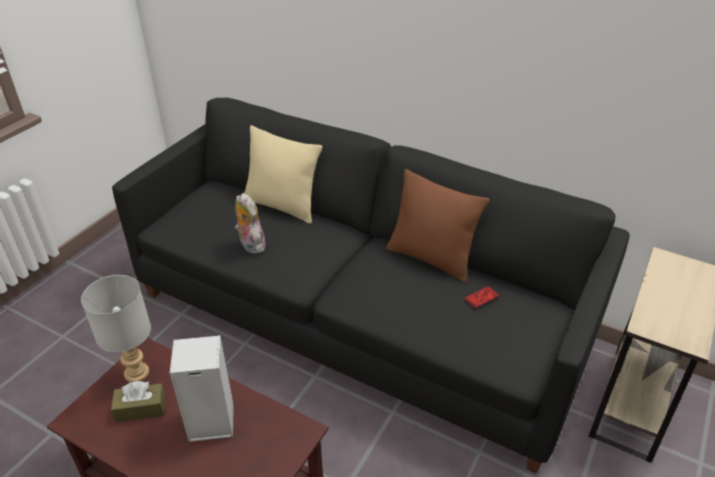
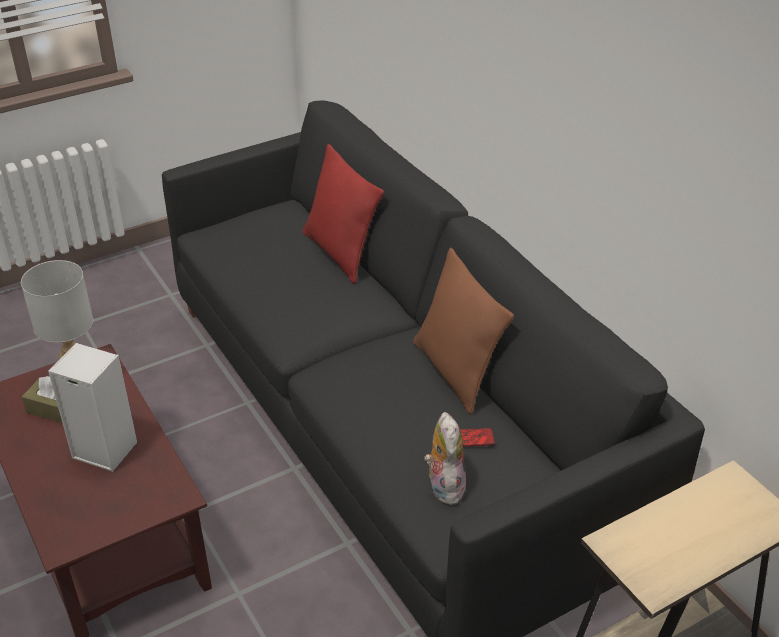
camera: 30 degrees right, 0 degrees up
(250, 245) = (268, 284): plush toy -> plush toy (444, 485)
(282, 206) = (340, 253): beige pillow -> red pillow

